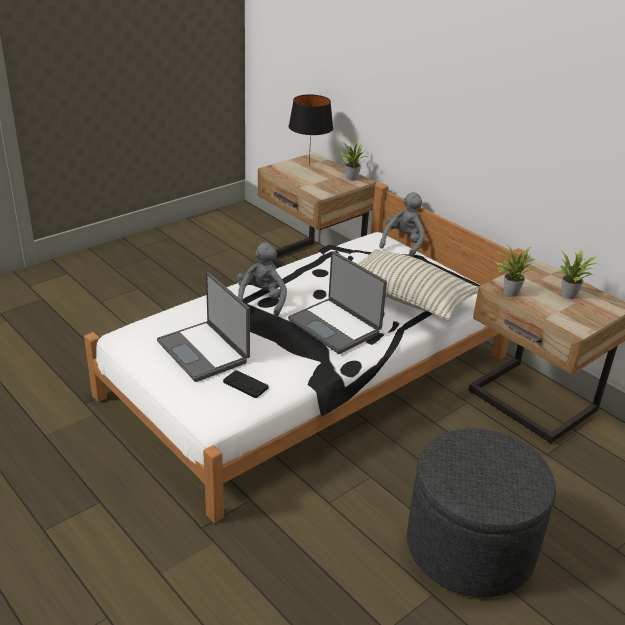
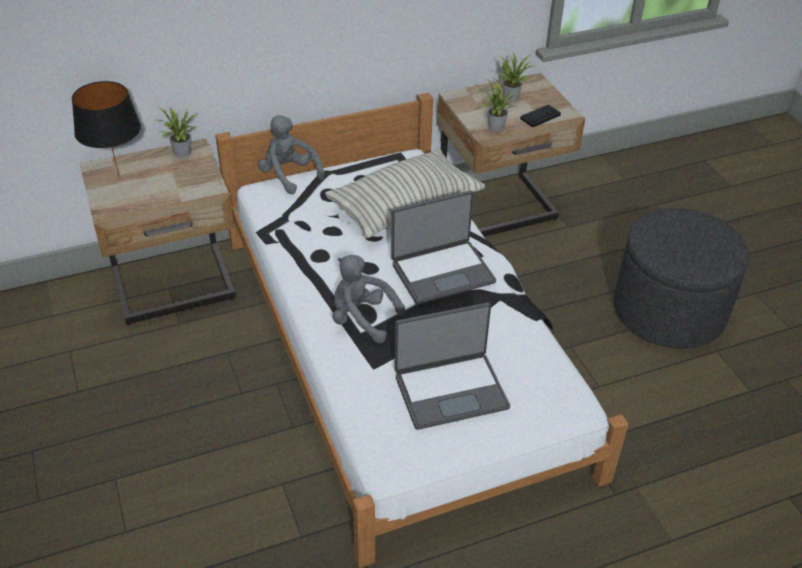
camera: 70 degrees left, 10 degrees up
(245, 385) = (524, 368): black game controller -> black game controller (540, 117)

